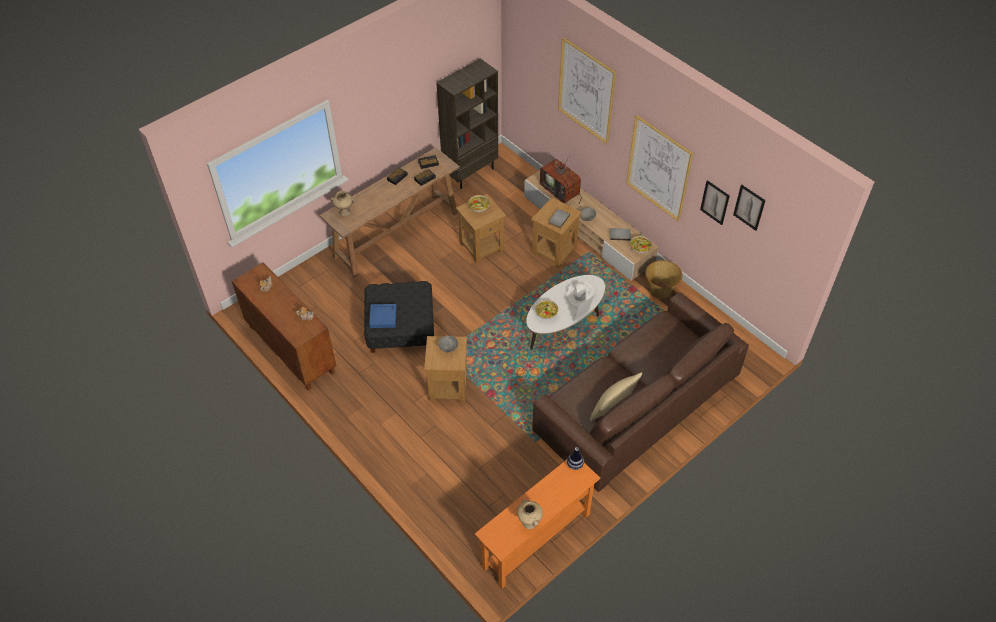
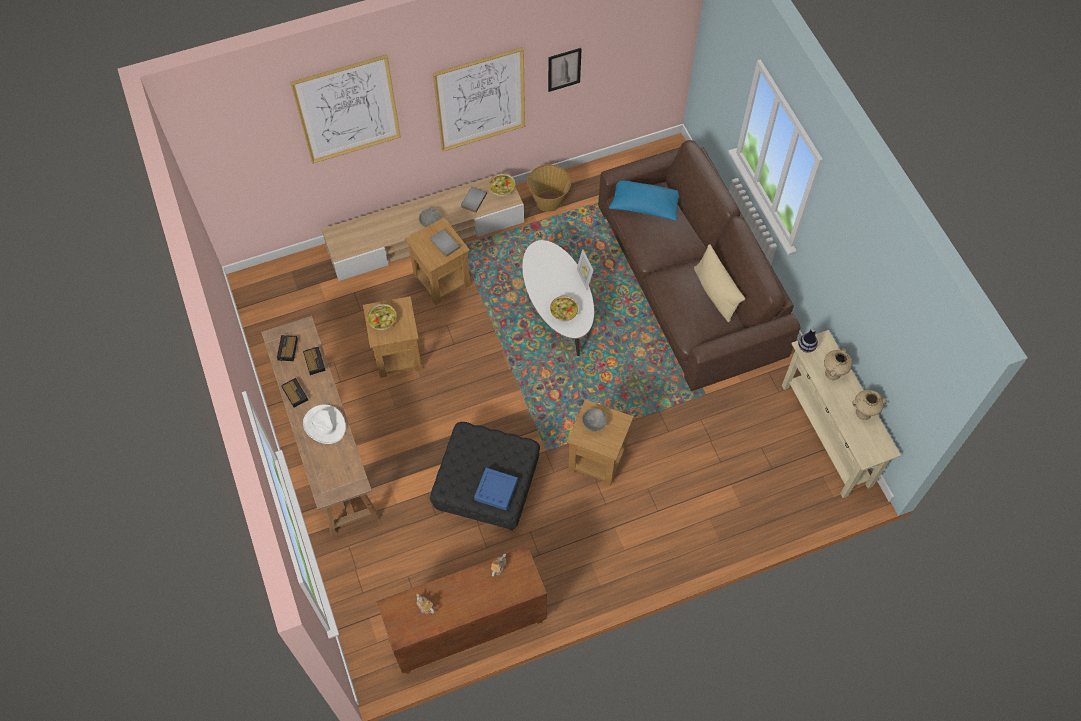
camera: 70 degrees left, 10 degrees up
(344, 212) = (328, 476): beige vase -> beige vase (833, 374)
(470, 173) = (263, 327): brown bookcase -> none
(537, 541) = (826, 434): orange console table -> beige console table
(561, 191) = (374, 232): television -> none
(581, 294) = (552, 269): white hat -> white hat (324, 425)
(670, 334) = (644, 206): none -> blue pillow
(749, 207) = (607, 38): picture -> none

